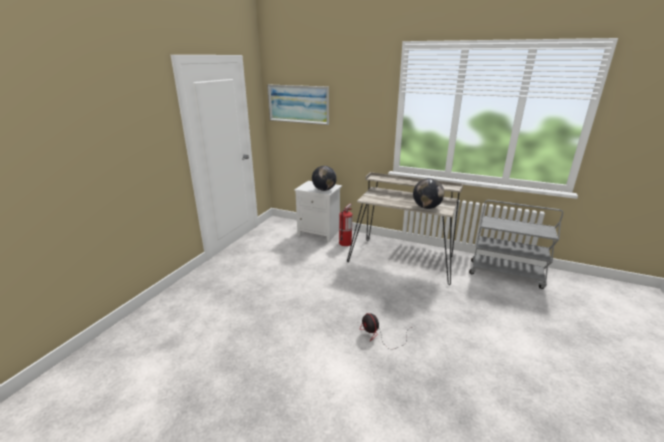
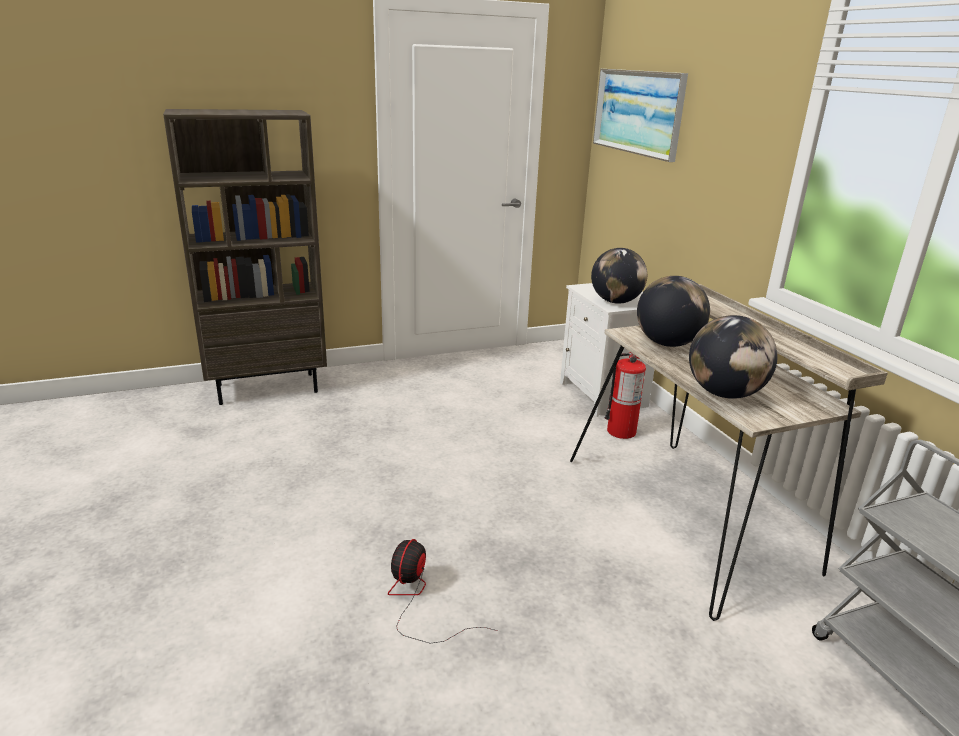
camera: 45 degrees right, 0 degrees up
(169, 303) = (268, 388): none -> brown bookcase
(383, 198) = (667, 344): none -> globe

